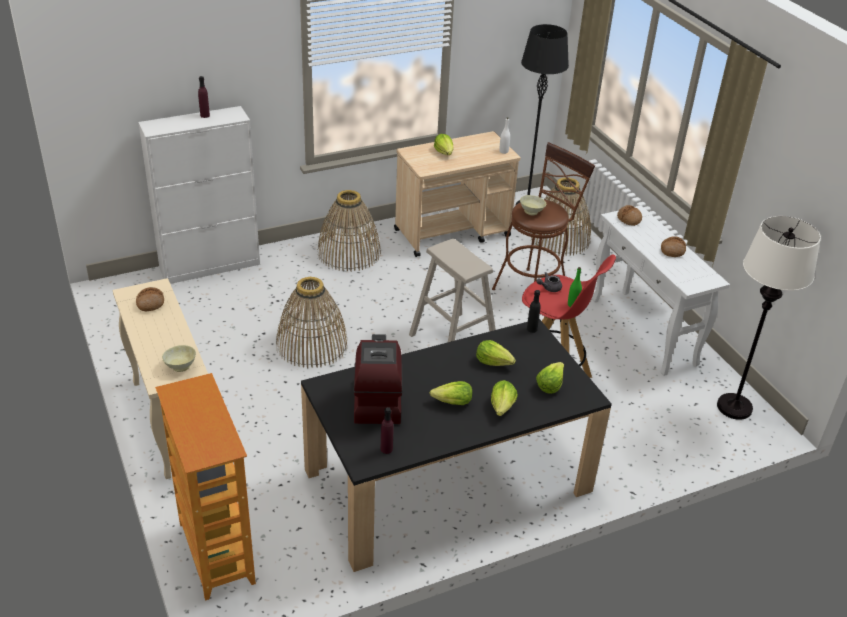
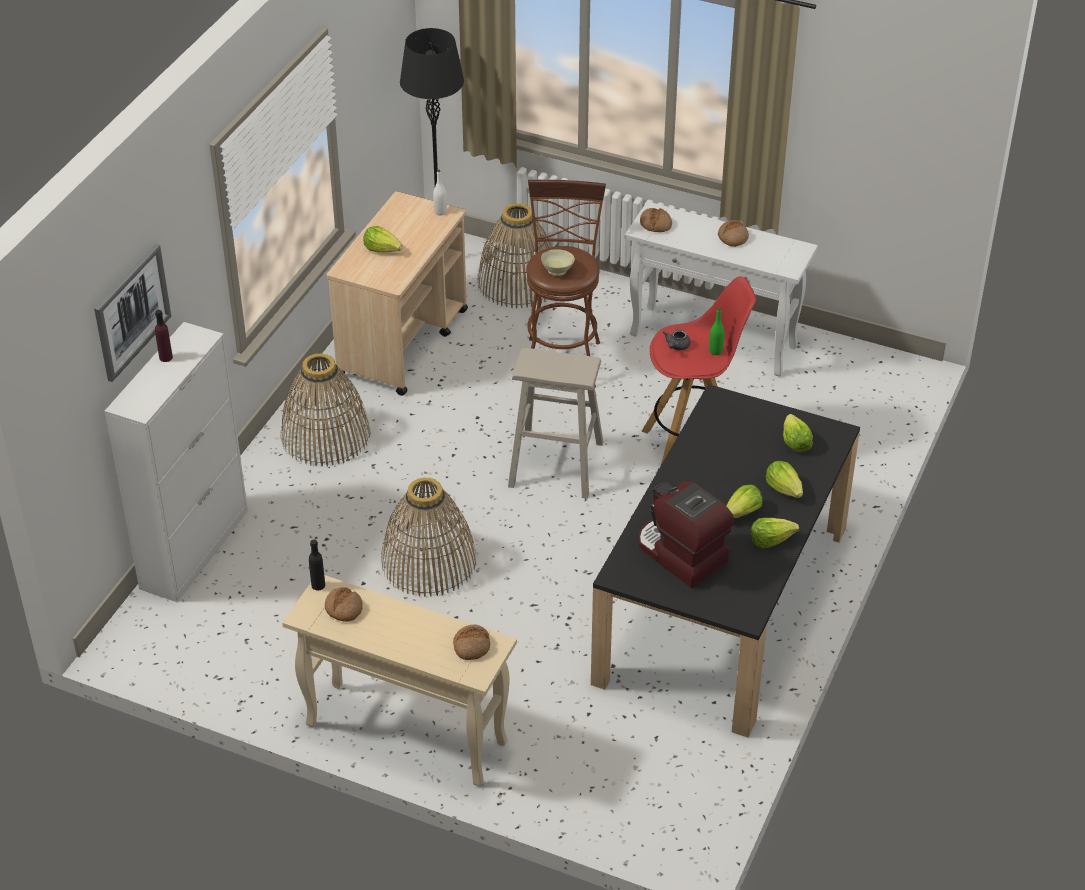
camera: 40 degrees left, 5 degrees up
(181, 366) = (471, 646): beige bowl -> bread
(184, 69) = (131, 311): none -> picture
(215, 553) = (616, 812): bookcase -> none
(386, 449) = (746, 591): purple bottle -> none
(493, 362) = (726, 452): lettuce -> lettuce (771, 540)
(532, 329) = (715, 399): black bottle -> black bottle (318, 585)
(734, 407) = (867, 369): white floor lamp -> none

